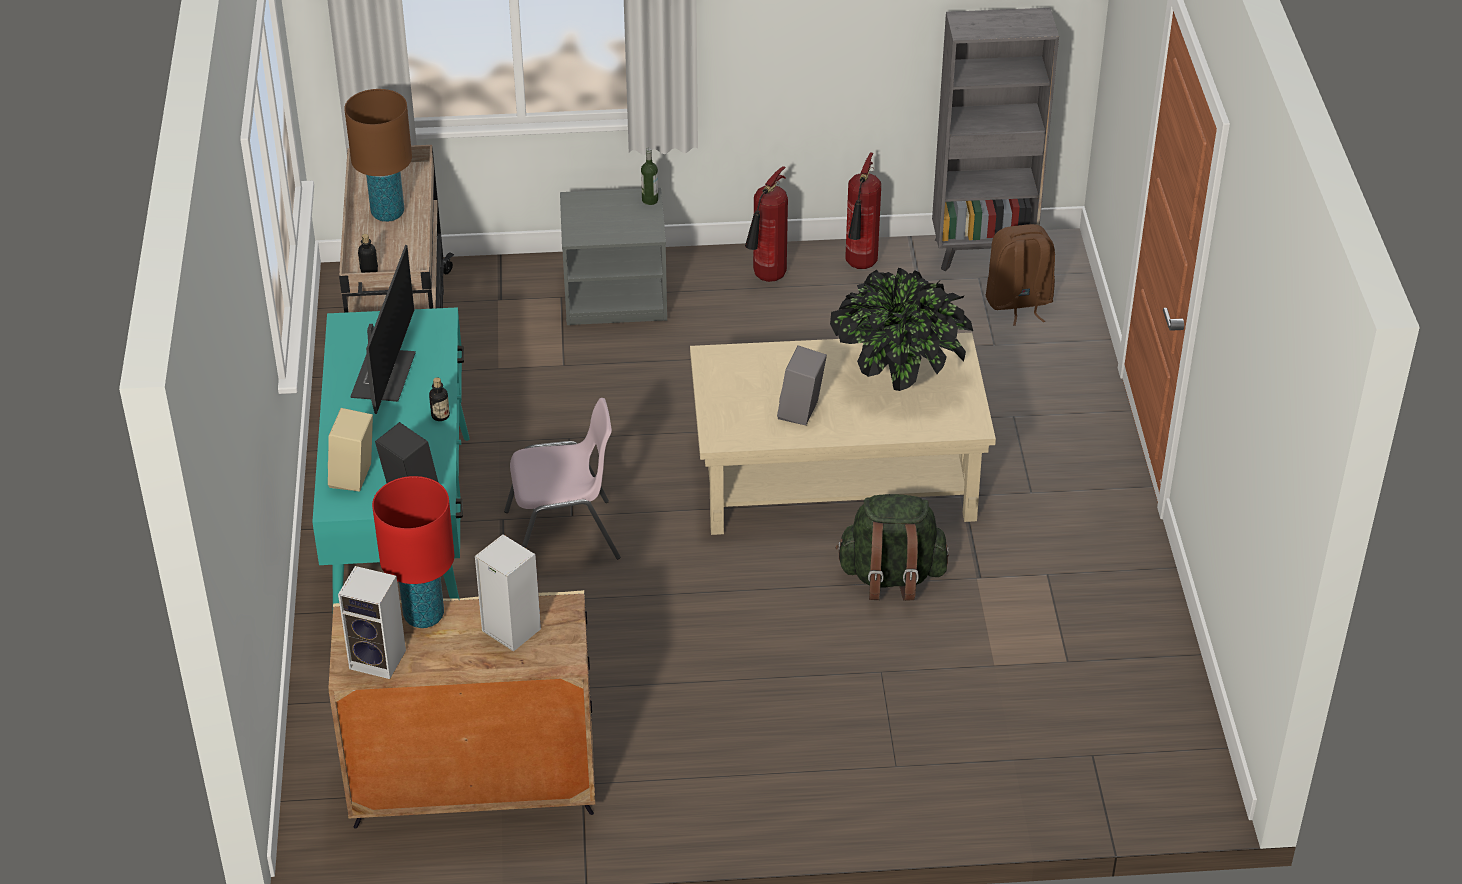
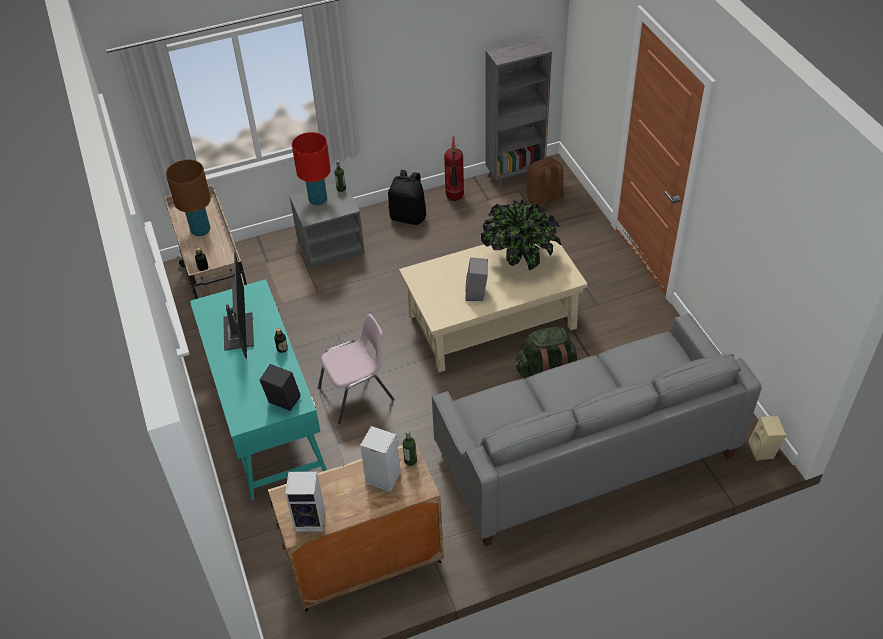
camera: 15 degrees left, 5 degrees up
(354, 478) = (246, 401): beige speaker -> beige speaker (763, 451)
(423, 616) = (326, 483): red table lamp -> red table lamp (318, 200)
(563, 616) = (410, 460): none -> bottle
(767, 278) = (408, 216): fire extinguisher -> black backpack
(898, 716) = (584, 454): none -> grey sofa

